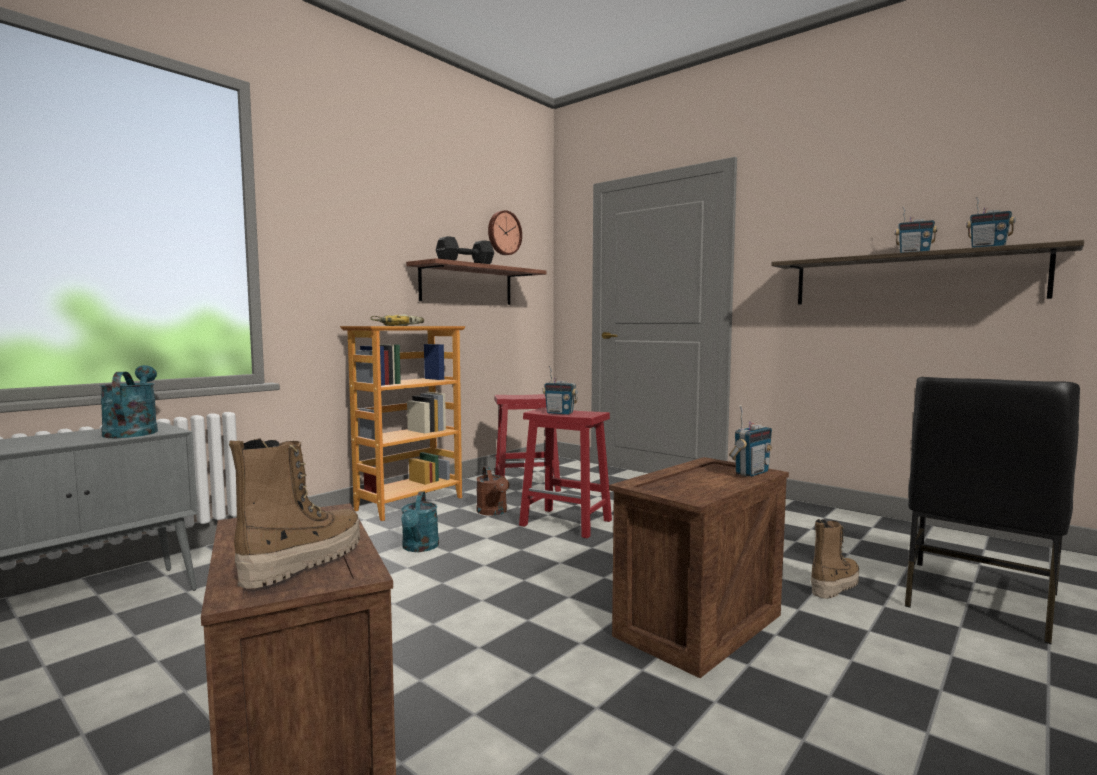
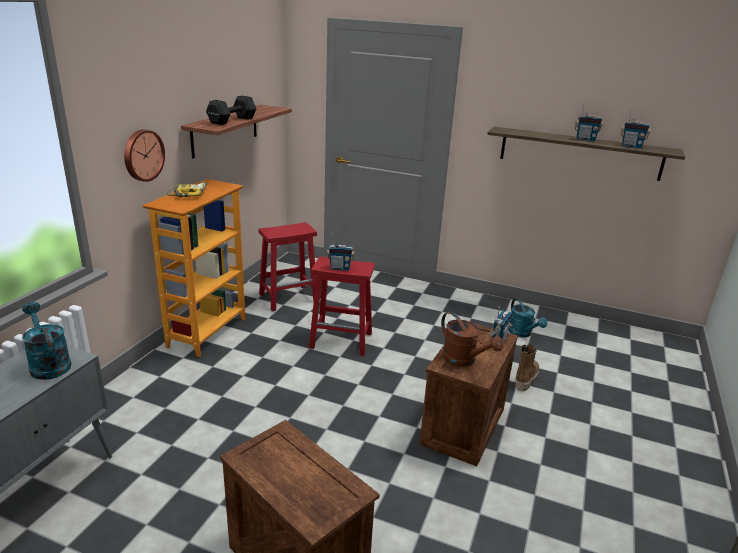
camera: 20 degrees left, 20 degrees up
(303, 561) = (318, 488): boot -> none
(419, 548) = (250, 384): turquoise watering can -> turquoise watering can (522, 333)
(493, 512) = (281, 335): brown watering can -> brown watering can (464, 360)
(503, 233) = (249, 70): wall clock -> wall clock (142, 155)
(977, 599) = (598, 378): black chair -> none

